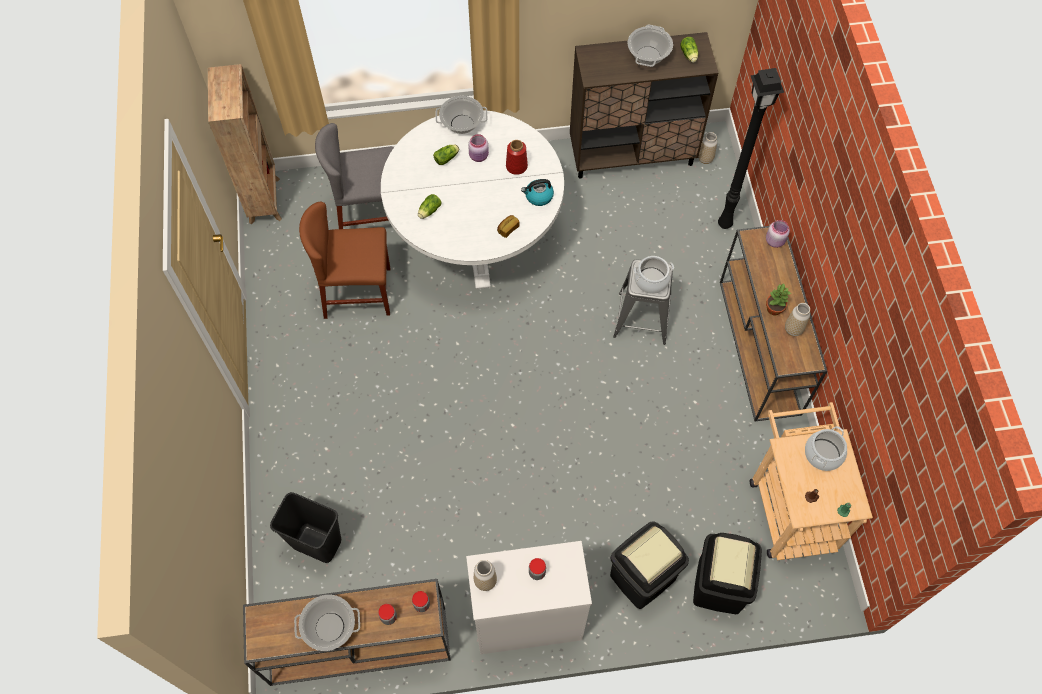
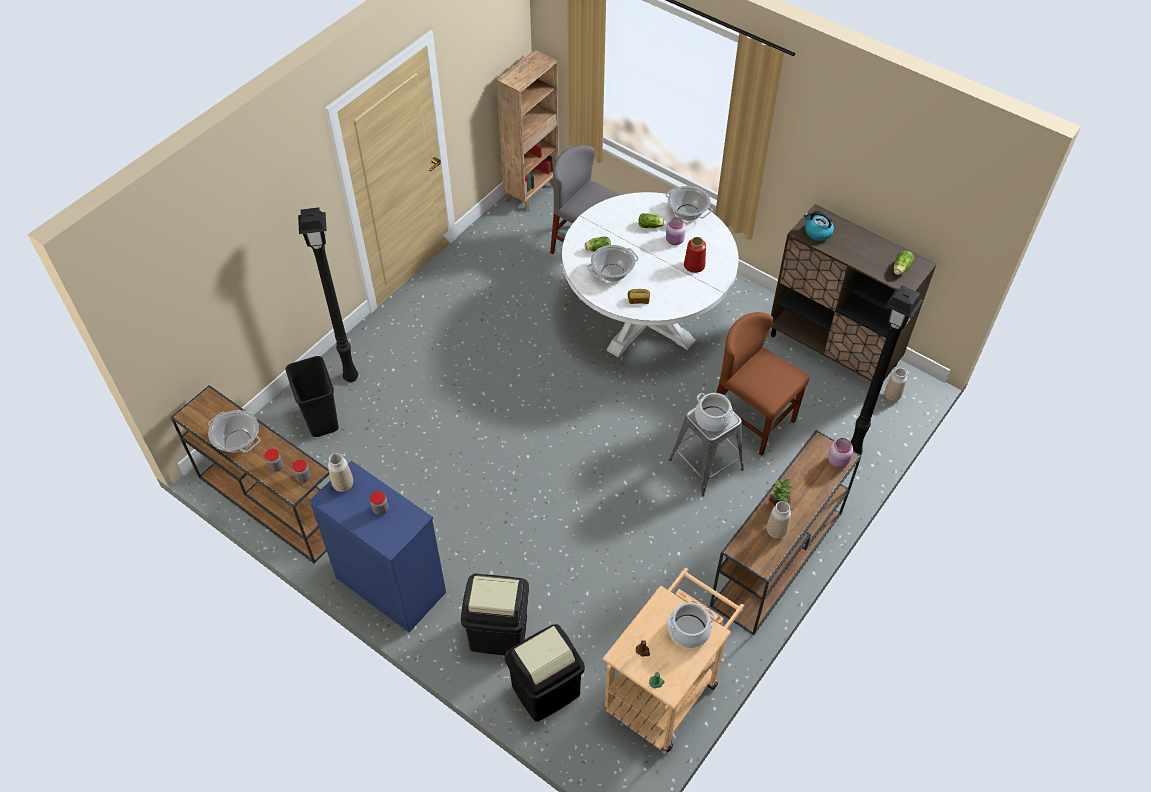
camera: 45 degrees right, 10 degrees down
(297, 486) = (350, 376): none -> black floor lamp
(357, 292) = (524, 292): brown chair -> brown chair (752, 420)
(526, 619) = (389, 584): white dresser -> blue dresser
(538, 196) = (686, 296): kettle -> kettle (817, 232)
(648, 56) = (865, 247): cooking pot -> cooking pot (612, 273)

